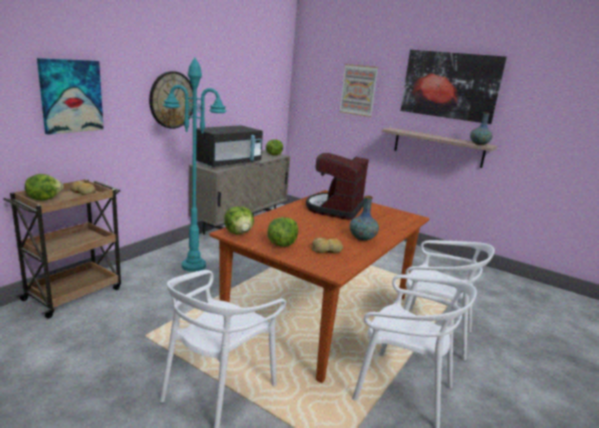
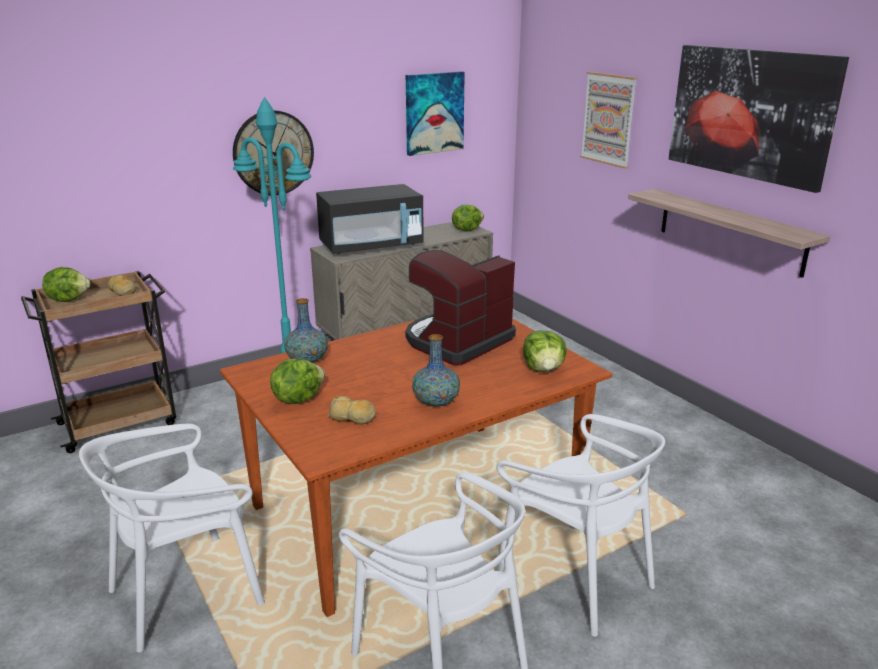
camera: 25 degrees right, 5 degrees up
(71, 96) = (107, 161): picture -> picture (434, 113)
(239, 233) = (258, 373): lettuce -> lettuce (543, 369)
(479, 144) = (787, 232): vase -> vase (307, 360)

